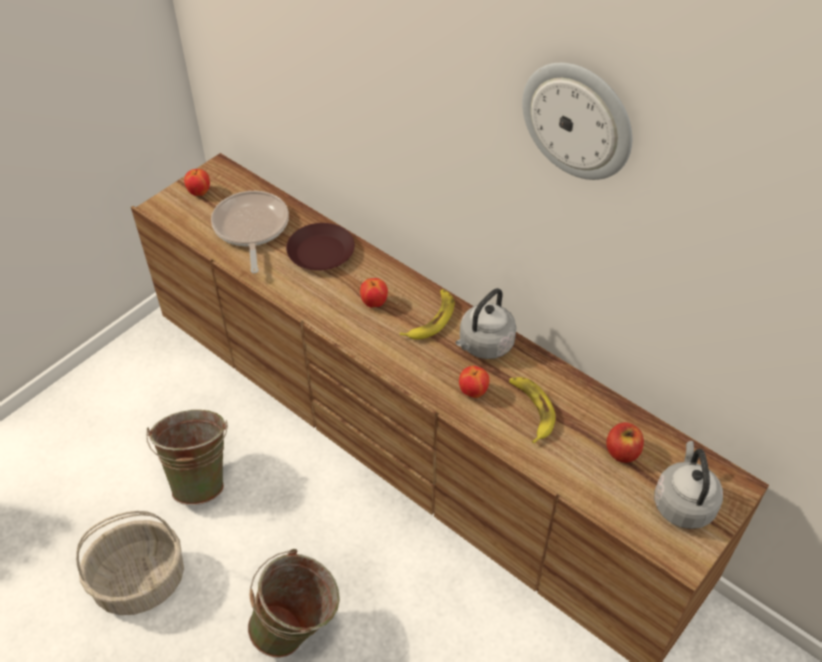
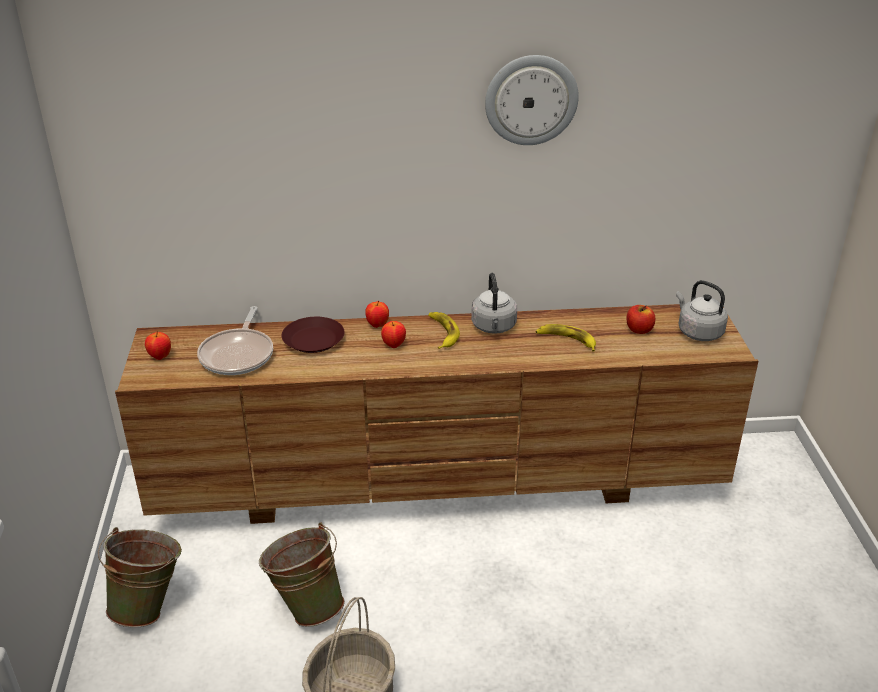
camera: 45 degrees left, 15 degrees down
(251, 228) = (238, 354): frying pan -> frying pan turned 120 degrees counterclockwise
(298, 631) = (504, 635): green bucket -> green bucket (150, 606)
(473, 392) = (523, 351): apple -> apple (377, 325)

